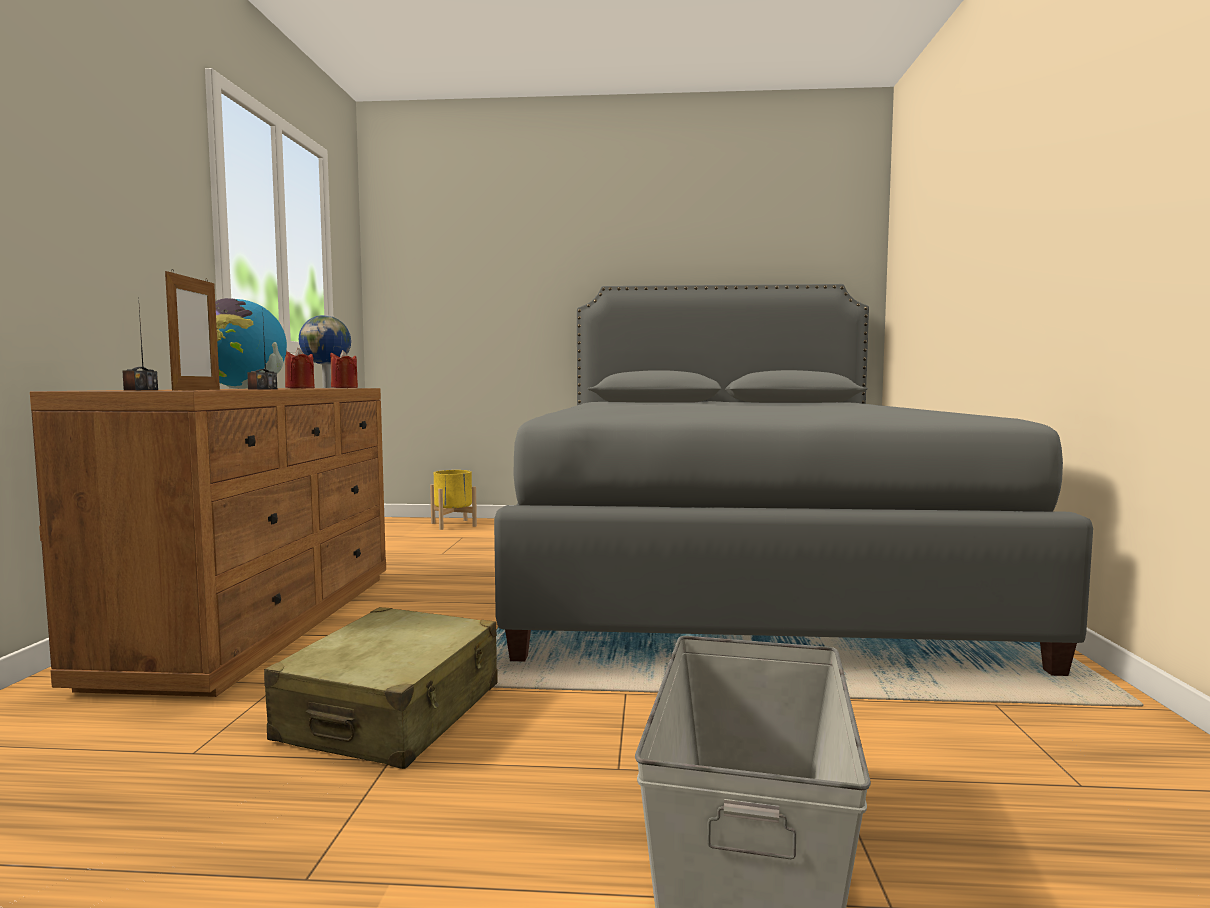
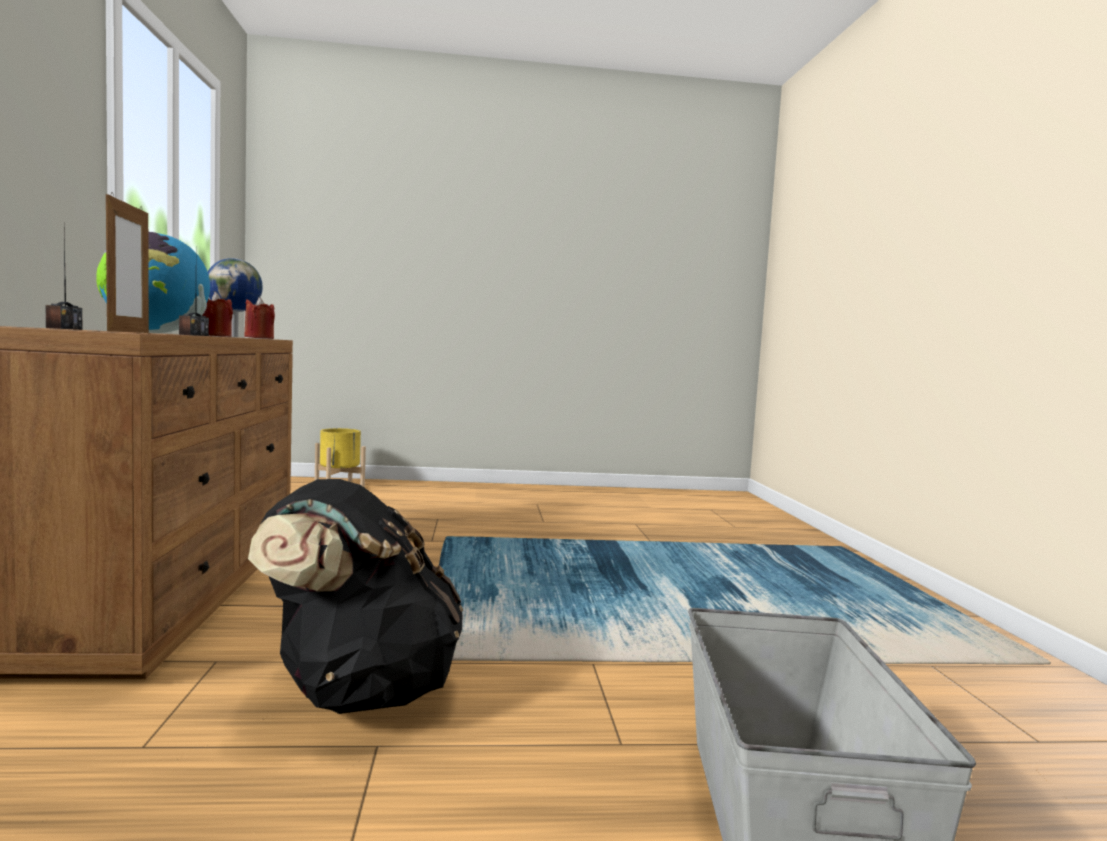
camera: 10 degrees left, 0 degrees up
(392, 713) = (359, 692): beige suitcase -> black backpack
(737, 571) = (644, 537): grey bed -> none

